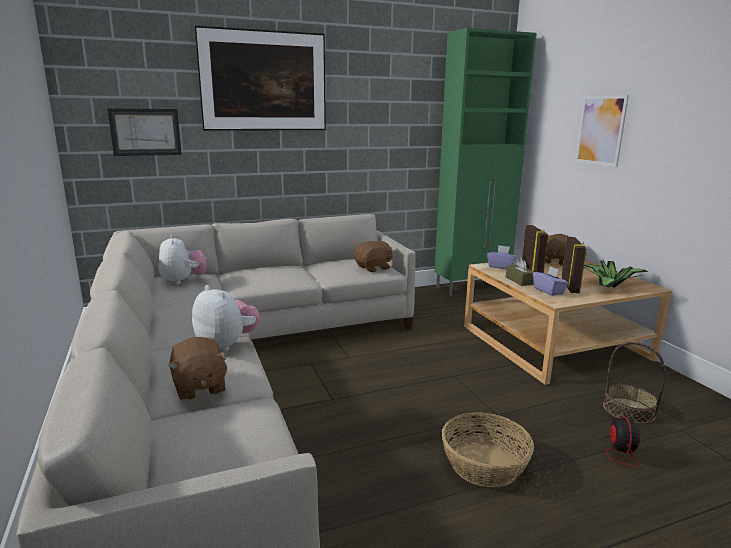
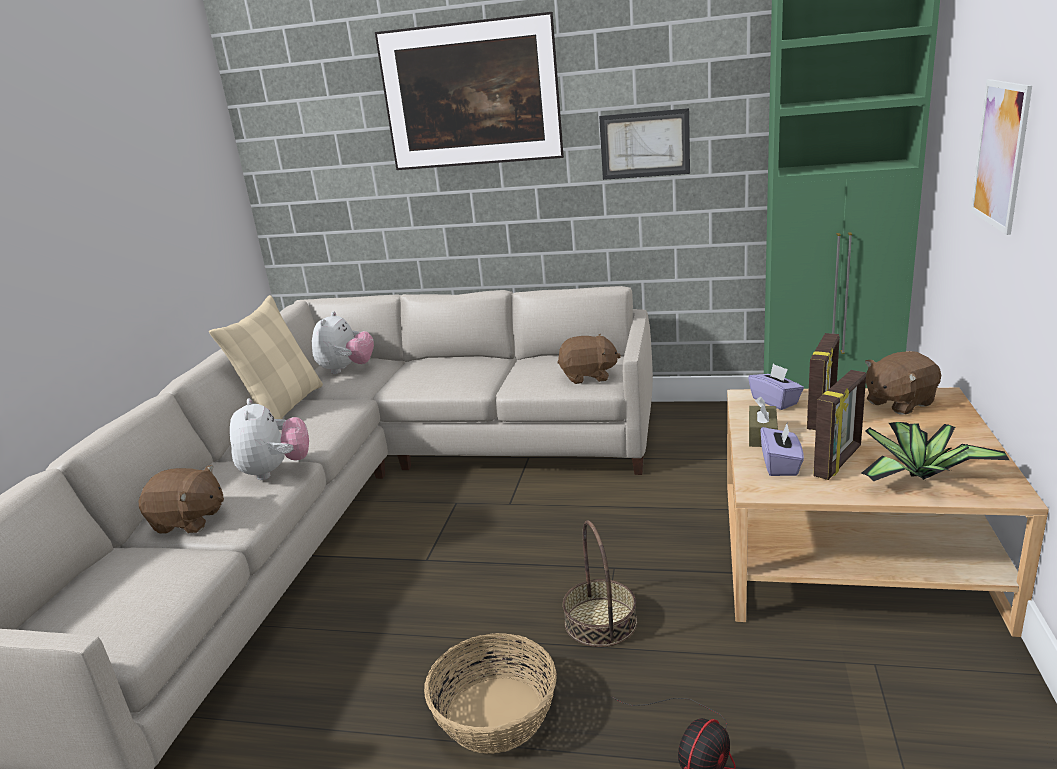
camera: 35 degrees right, 5 degrees up
(145, 132) = (333, 176): picture -> picture (644, 144)
(163, 308) = (283, 407): none -> beige pillow
(199, 387) = (189, 521): brown plush toy -> brown plush toy turned 90 degrees counterclockwise
(629, 410) = (827, 712): basket -> basket (601, 622)

